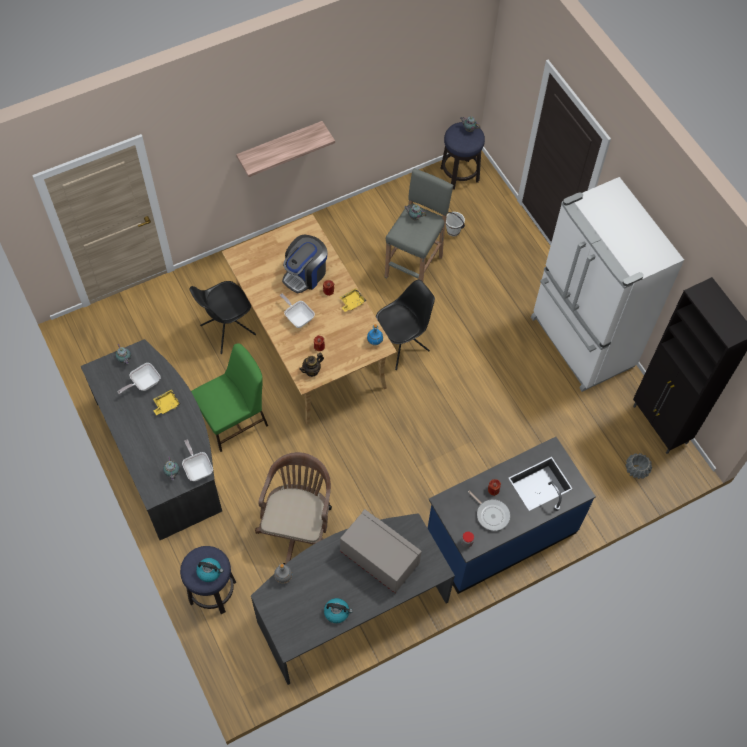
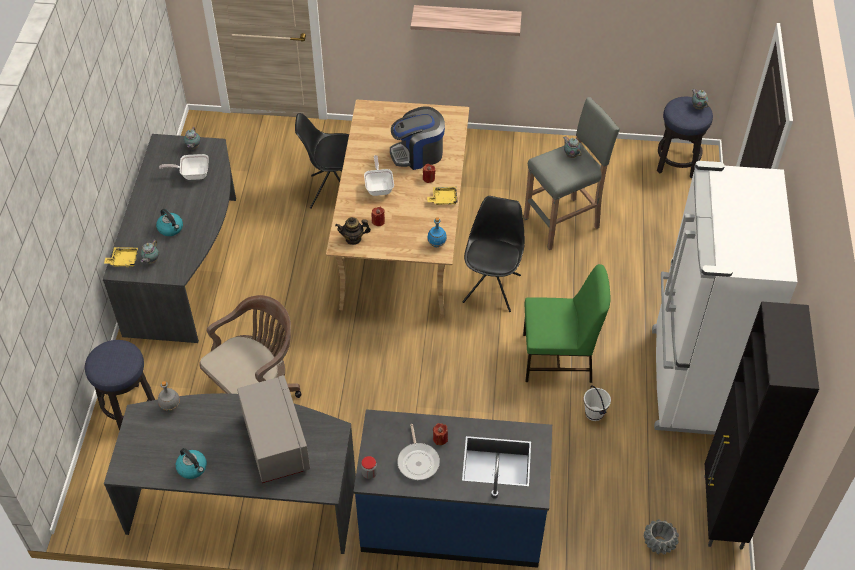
camera: 35 degrees right, 10 degrees down
(166, 404) = (196, 201): yellow tray -> yellow tray (123, 260)
(198, 468) = (177, 268): frying pan -> none
(210, 571) = (114, 366): kettle -> kettle (171, 228)
(234, 419) = (275, 270): green chair -> green chair (558, 358)
(402, 345) = (492, 287): black chair -> black chair turned 75 degrees counterclockwise
(453, 231) = (629, 210): white bucket -> white bucket (594, 413)

